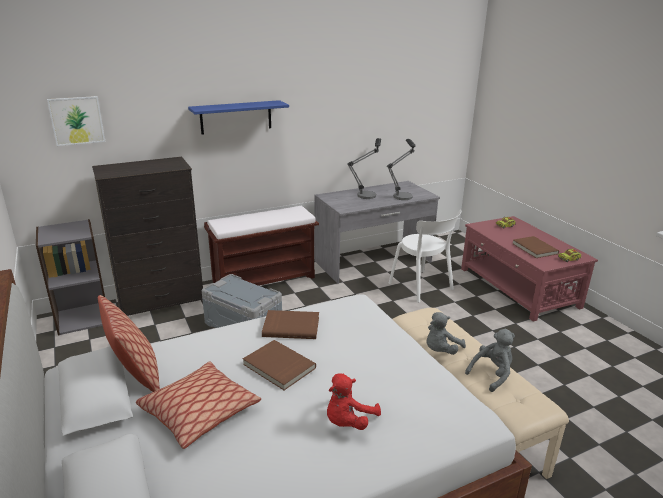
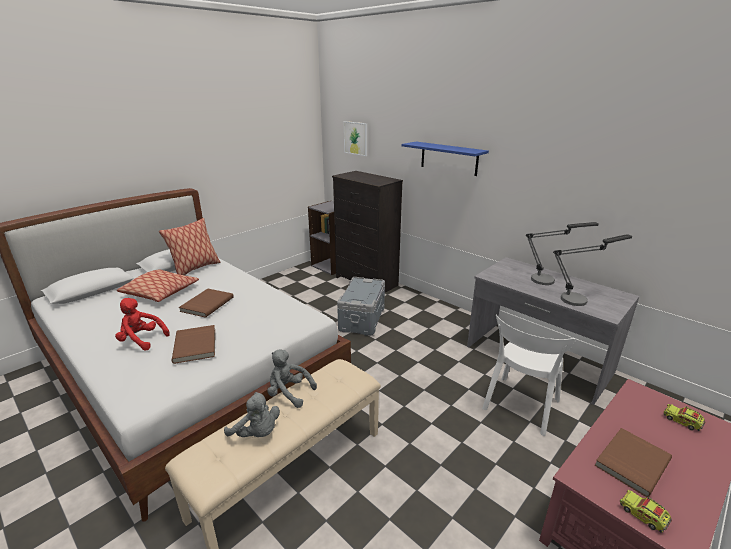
camera: 70 degrees right, 0 degrees up
(265, 279) = (436, 309): brown bench -> none
(291, 326) = (260, 298): brown book -> brown book (196, 345)

